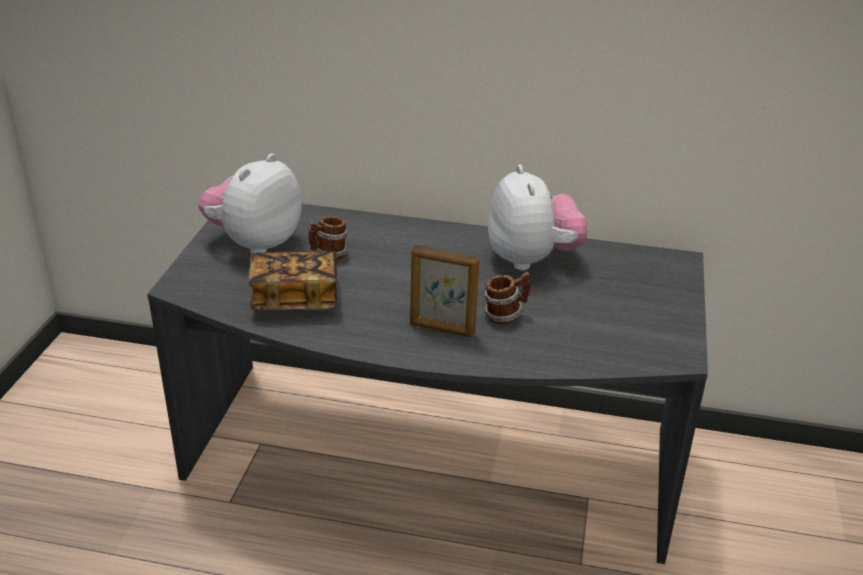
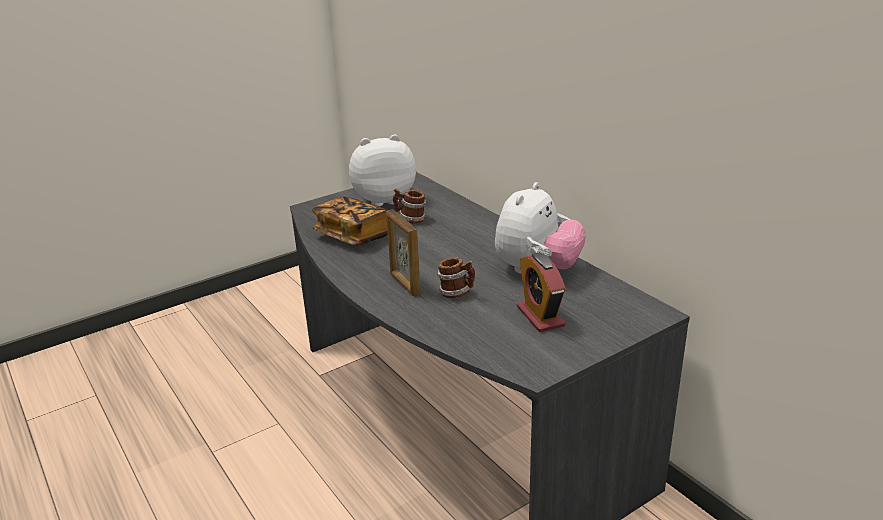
camera: 45 degrees right, 5 degrees down
(605, 304) = (540, 316): none -> alarm clock

